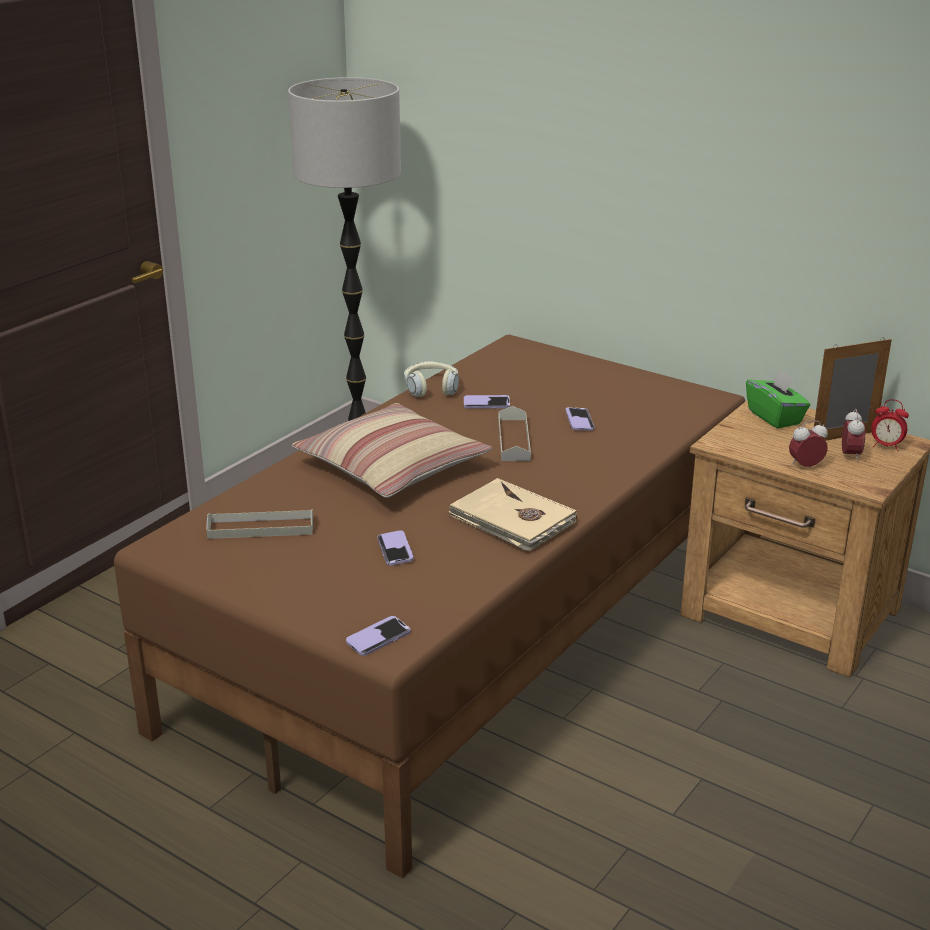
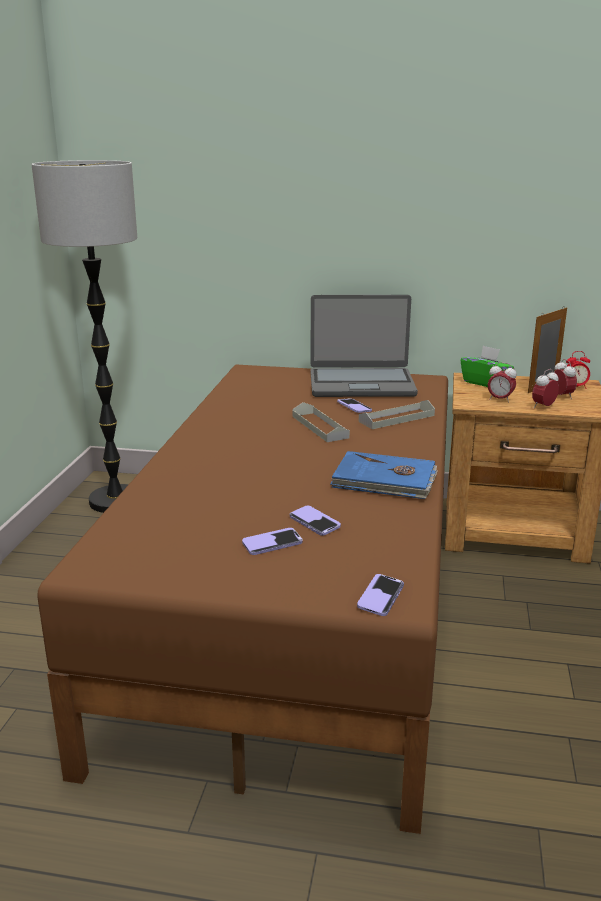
camera: 25 degrees left, 5 degrees down
(260, 528) = (173, 532): grey tray -> grey tray (396, 418)
(392, 467) = (243, 462): pillow -> none
(431, 387) = (215, 404): headphones -> none
(486, 403) = (271, 407): phone -> phone (272, 543)
(512, 520) = (385, 480): beige book -> blue book
(622, 390) = (361, 384): none -> laptop
(763, 445) = (500, 399): none -> alarm clock

